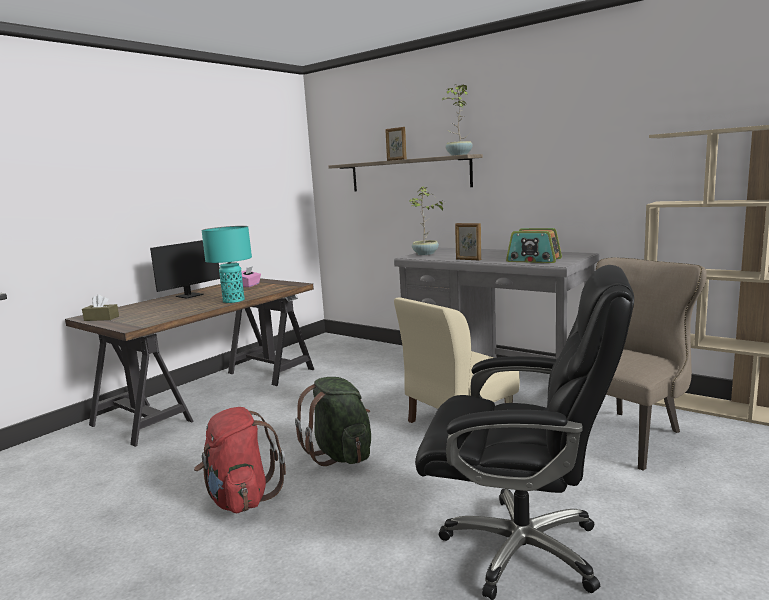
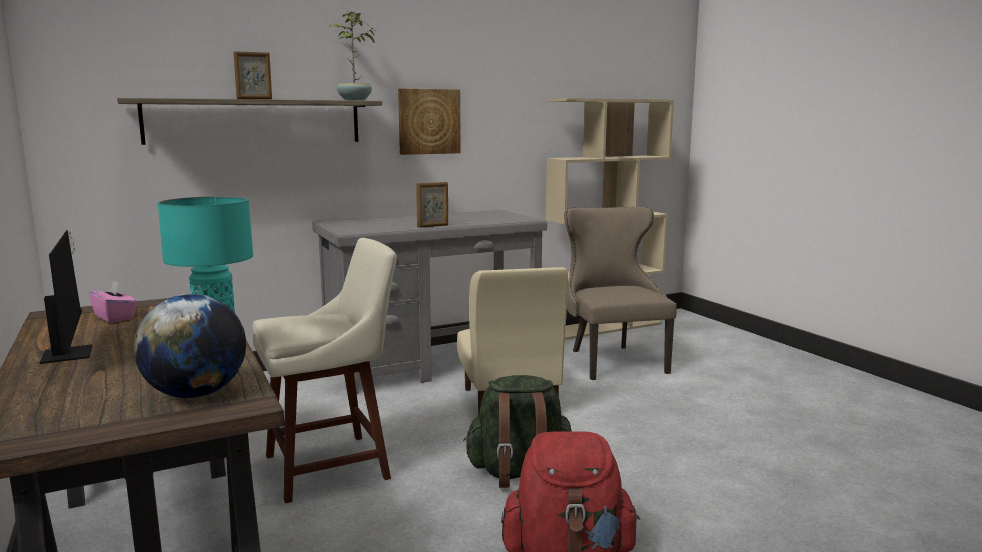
camera: 65 degrees left, 0 degrees up
(101, 318) = (79, 428): brown tissue box -> none
(142, 319) = (196, 394): none -> globe
(306, 403) = (333, 465): none -> beige stool
(425, 254) = (350, 228): potted plant -> none
(518, 547) = (749, 439): black office chair -> none
(530, 167) = (429, 121): none -> picture
(533, 260) = (492, 219): radio -> none

